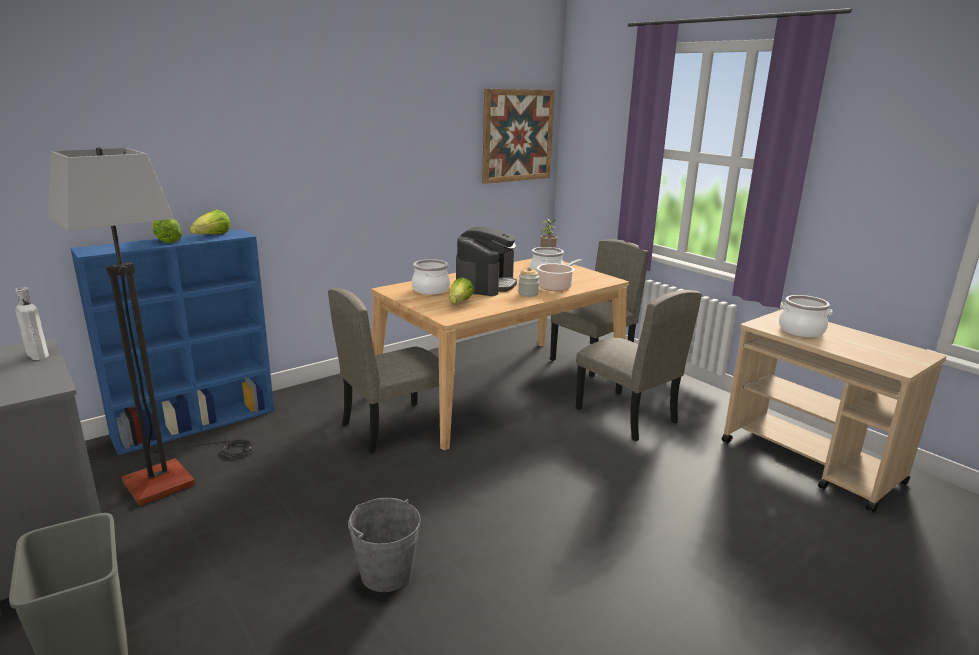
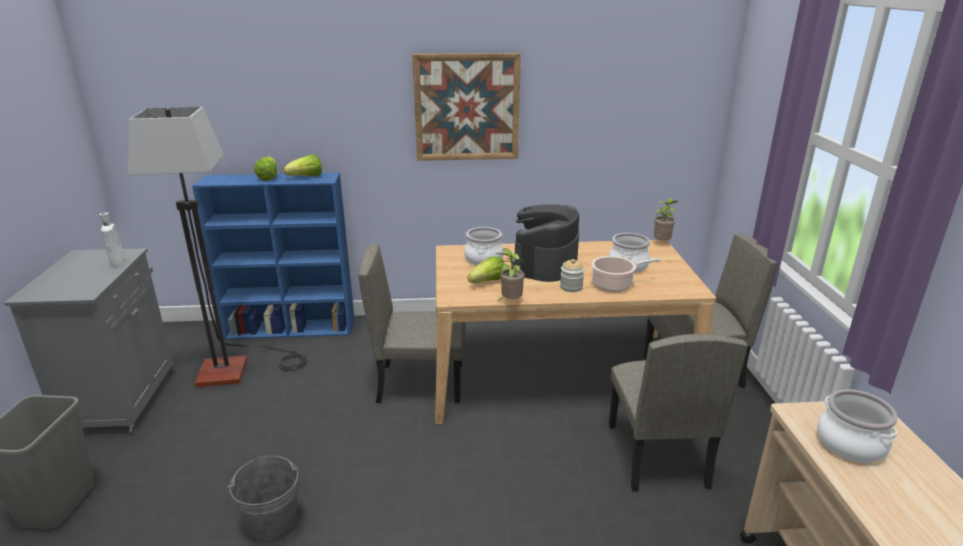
camera: 35 degrees right, 5 degrees up
(485, 284) = (545, 264): coffee machine -> coffee machine turned 150 degrees clockwise
(498, 311) = (510, 302): none -> potted plant
(517, 135) = (668, 94): picture -> picture (467, 107)

